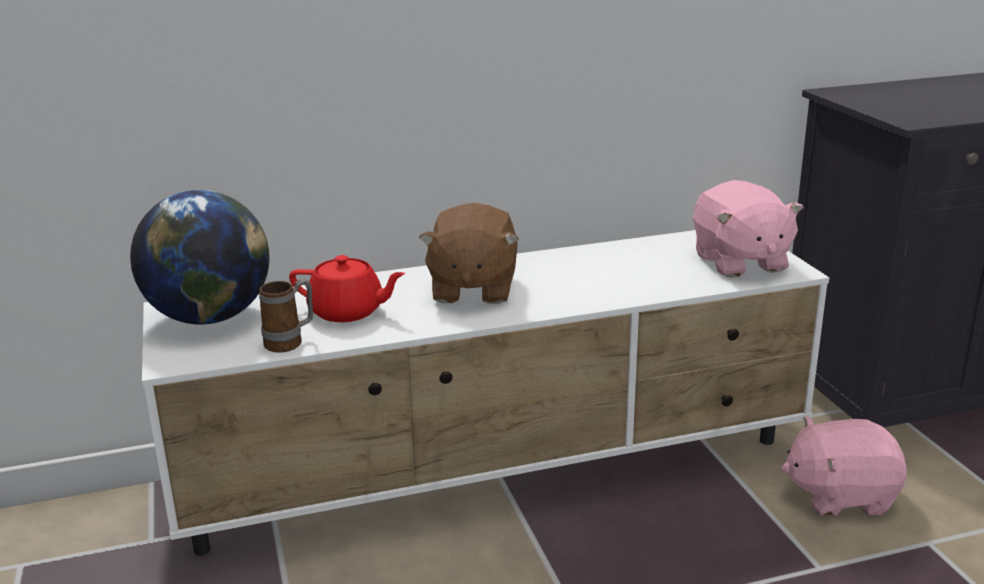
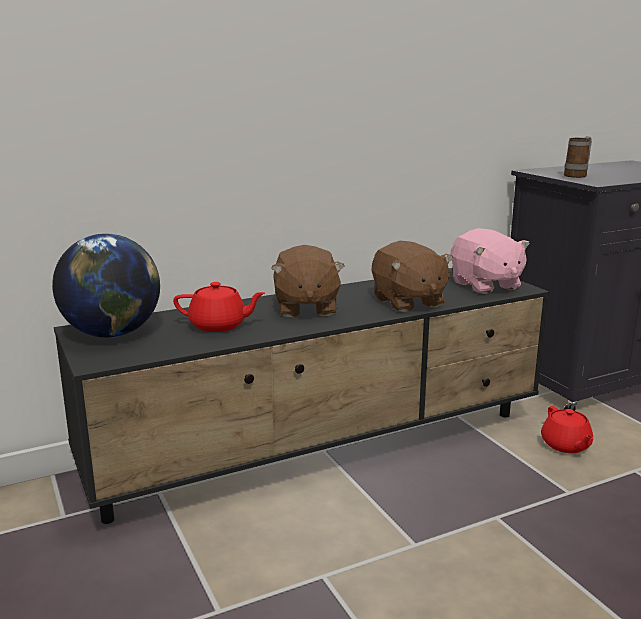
camera: 10 degrees left, 5 degrees down
(290, 342) = (183, 346): mug -> mug (577, 175)
(498, 472) = (322, 448): white tv stand -> black tv stand
(616, 286) = (408, 302): none -> brown plush toy
(840, 495) = (566, 445): pink plush toy -> red teapot

